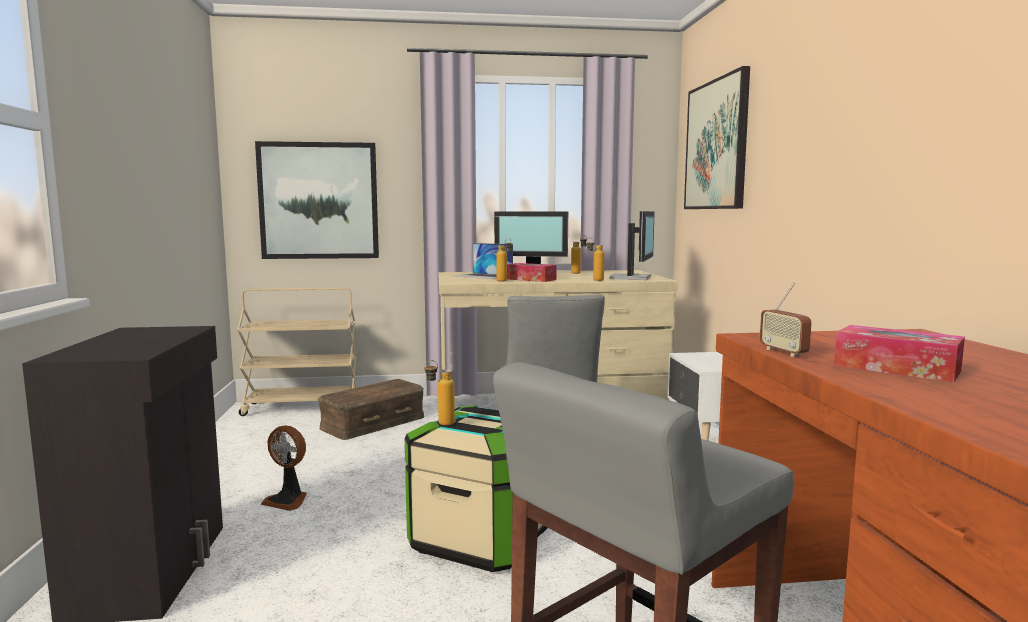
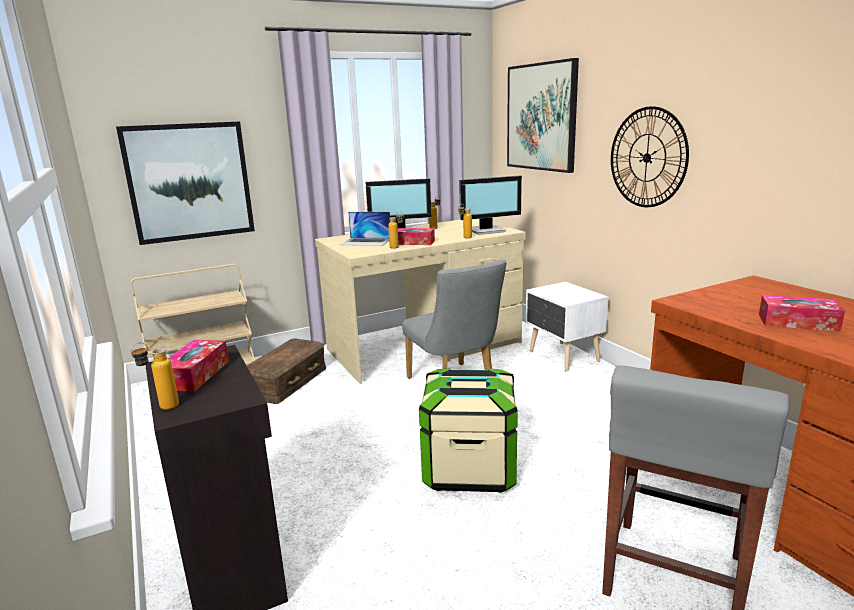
camera: 20 degrees left, 10 degrees up
(137, 338) = (196, 375): none -> tissue box
(288, 500) = (286, 472): fan -> none
(439, 424) = (445, 392): bottle -> bottle (161, 408)
(632, 277) = (487, 230): monitor -> monitor turned 75 degrees clockwise
(783, 352) = (720, 316): radio -> none
(811, 177) = (647, 158): none -> wall clock

